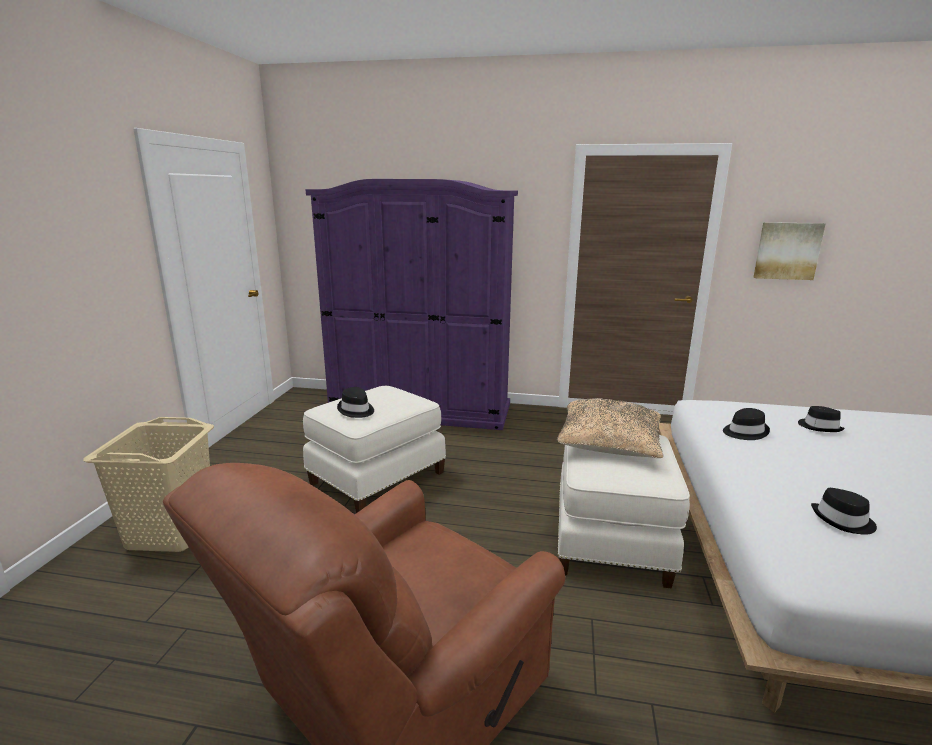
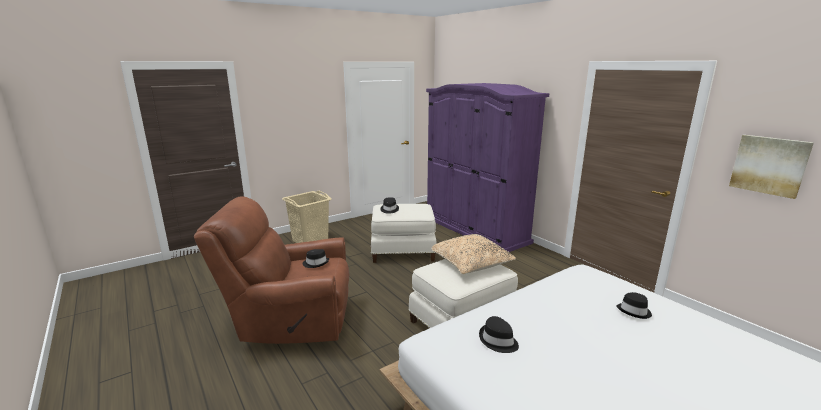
camera: 45 degrees right, 0 degrees up
(744, 432) = (564, 290): black hat -> black hat (316, 263)

